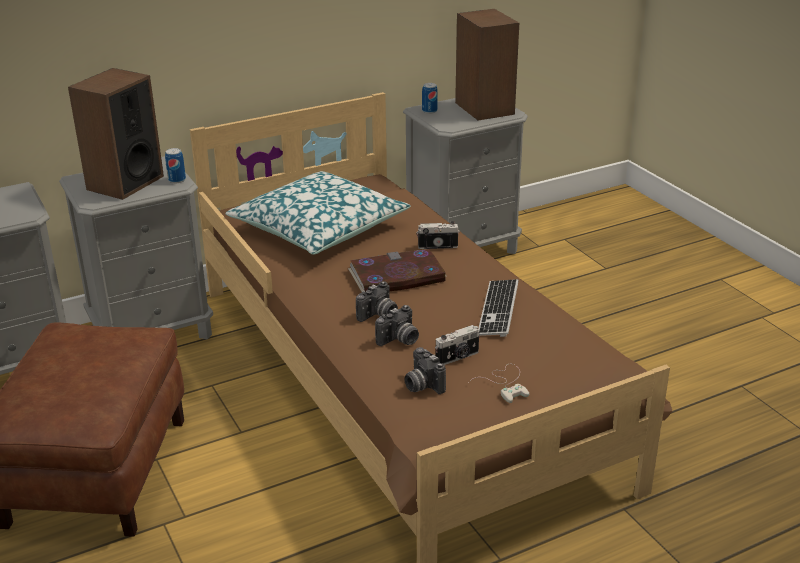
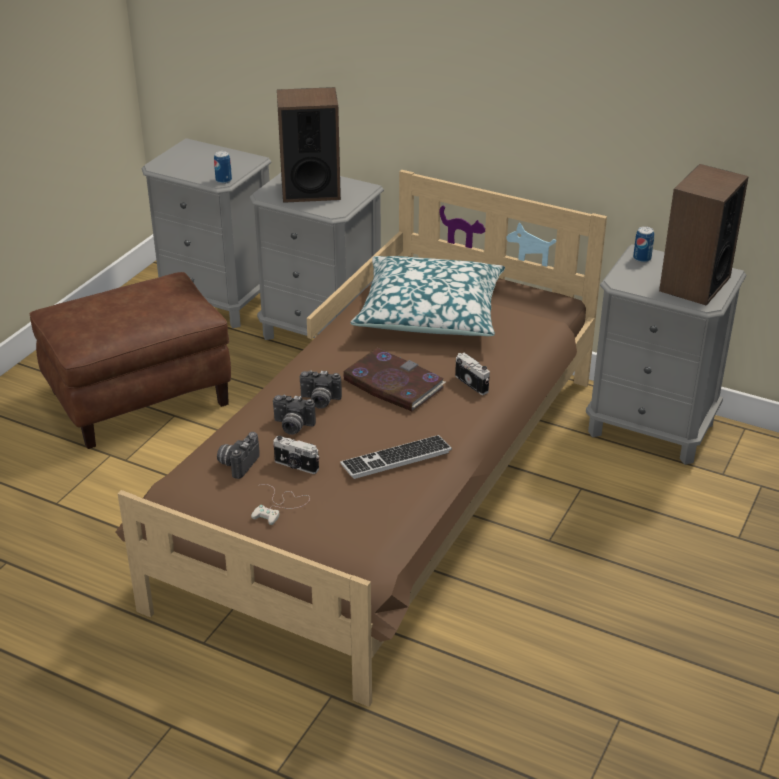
camera: 55 degrees right, 5 degrees up
(177, 180) = (340, 207): can -> can (223, 180)

